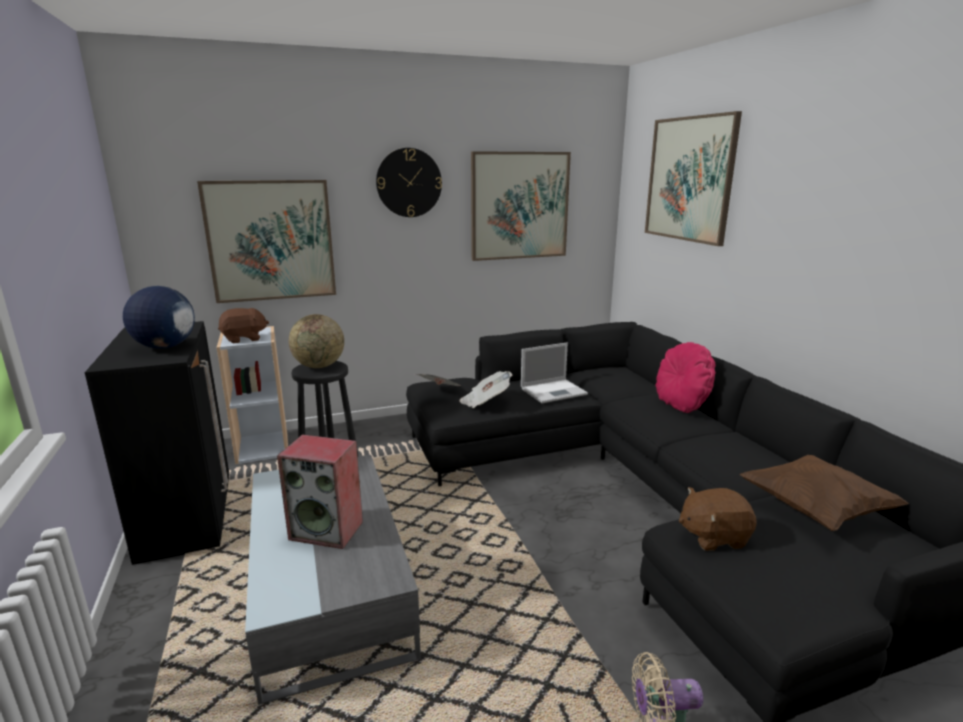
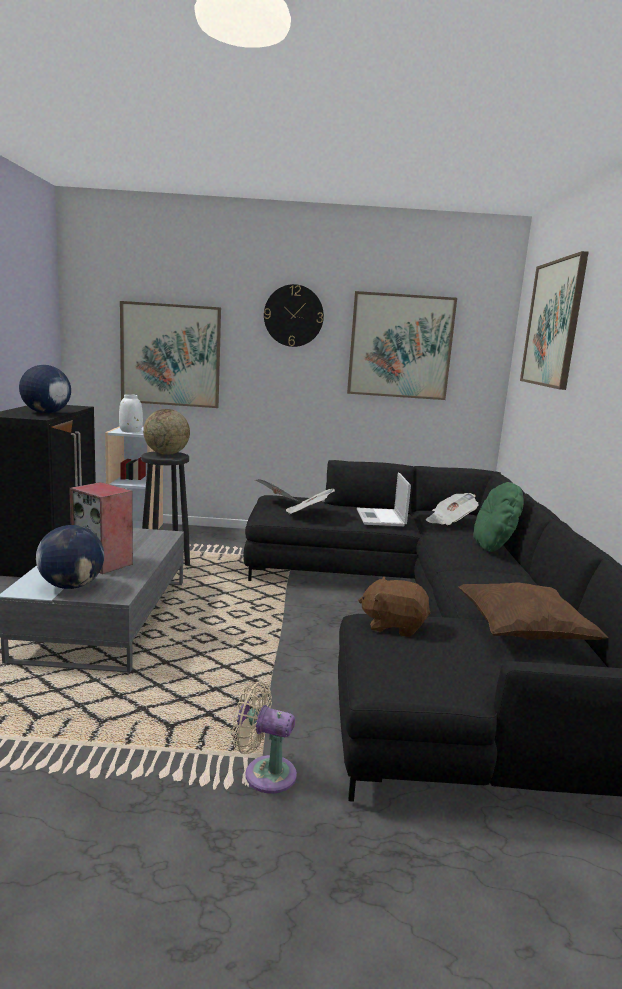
camera: 20 degrees right, 5 degrees down
(244, 339) = (130, 431): brown plush toy -> white vase
(325, 581) = (71, 586): none -> globe
(554, 391) = (381, 518): laptop -> laptop turned 90 degrees clockwise
(614, 381) = (449, 521): none -> newspaper
(681, 406) = (493, 547): pink pillow -> green pillow

